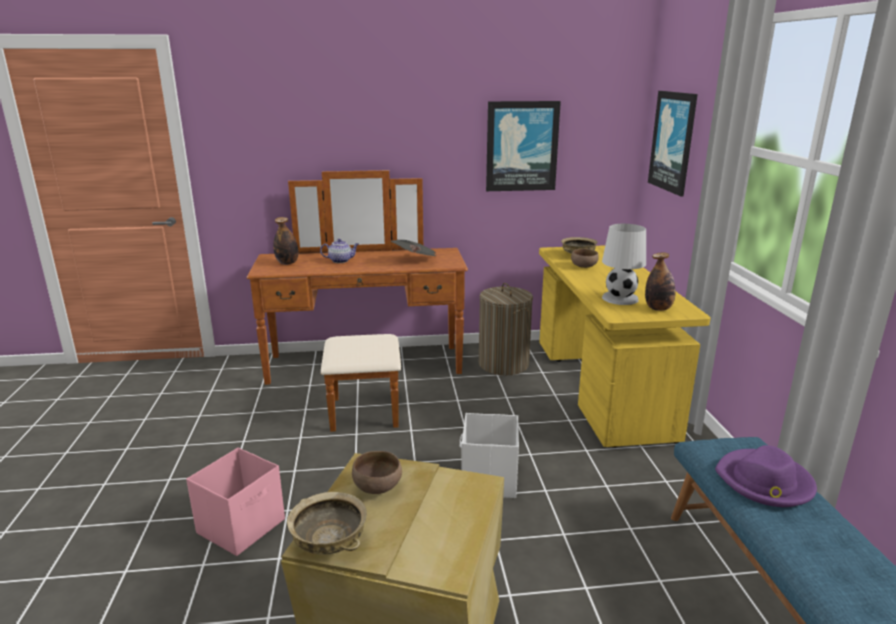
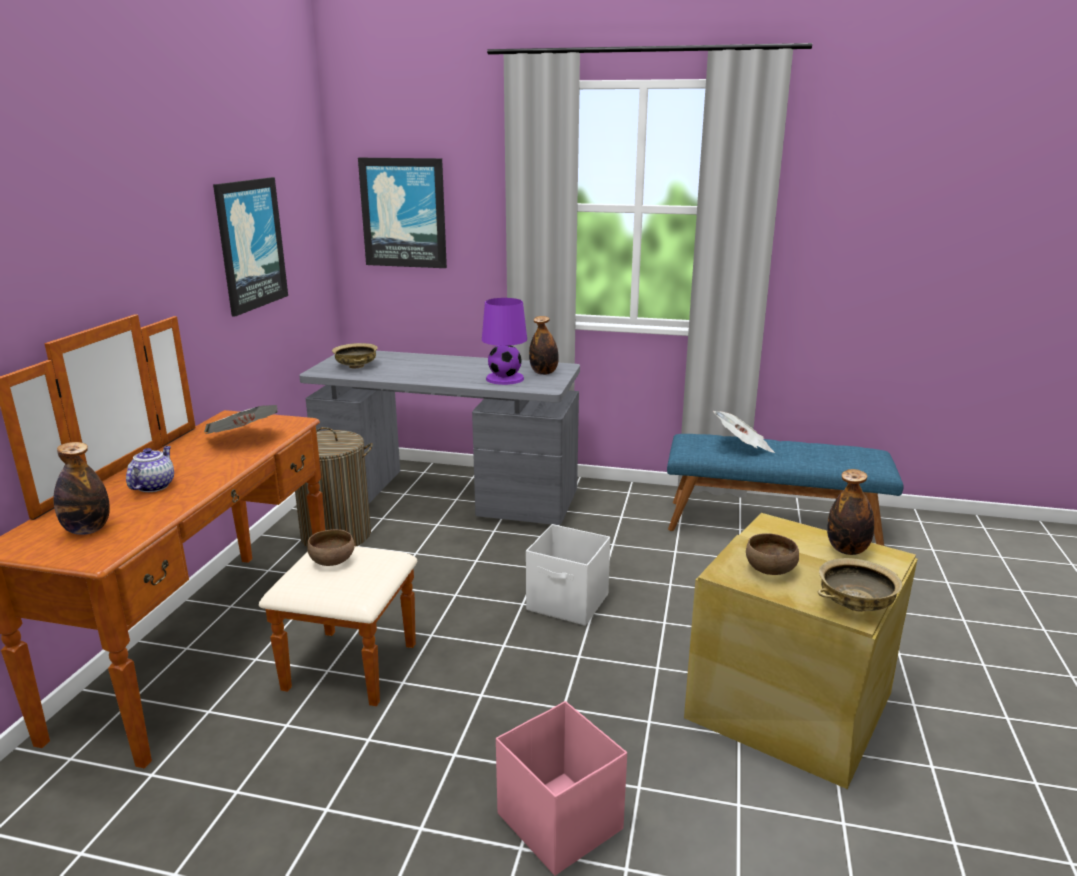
camera: 70 degrees left, 0 degrees up
(447, 538) = (847, 550): none -> bottle
(584, 267) = (397, 371): brown bowl -> brown bowl (333, 561)
(601, 388) = (448, 497): yellow desk -> grey desk
(620, 298) = (505, 378): white table lamp -> purple table lamp
(764, 482) = (743, 447): purple hat -> newspaper

